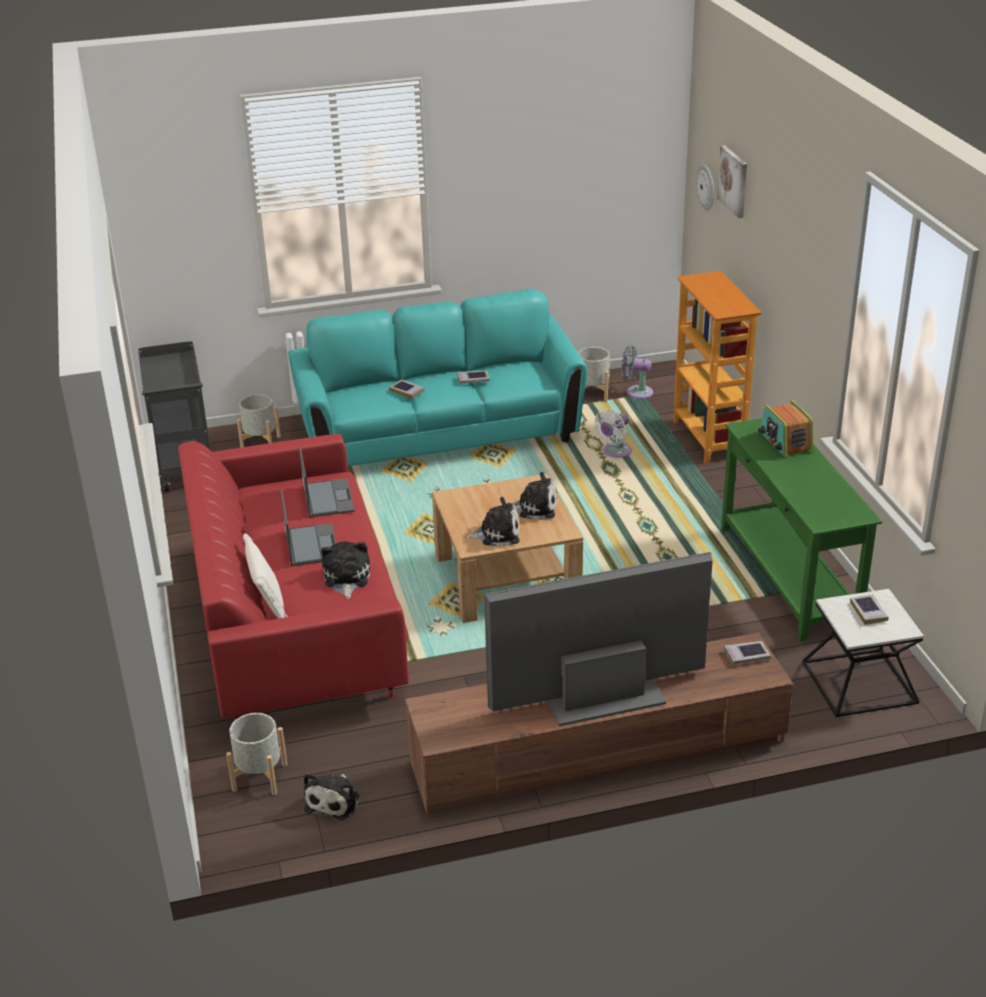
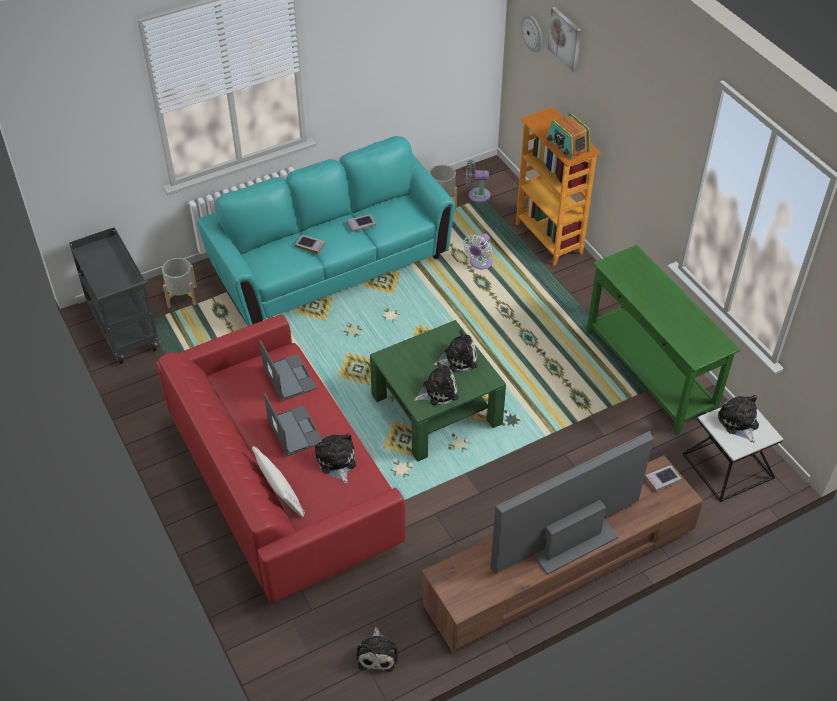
camera: 15 degrees left, 15 degrees up
(259, 777) = (311, 643): grey planter -> none
(507, 578) = (436, 409): brown coffee table -> green coffee table
(785, 442) = (644, 276): radio -> radio (567, 145)
(868, 612) = (738, 423): book -> plush toy

